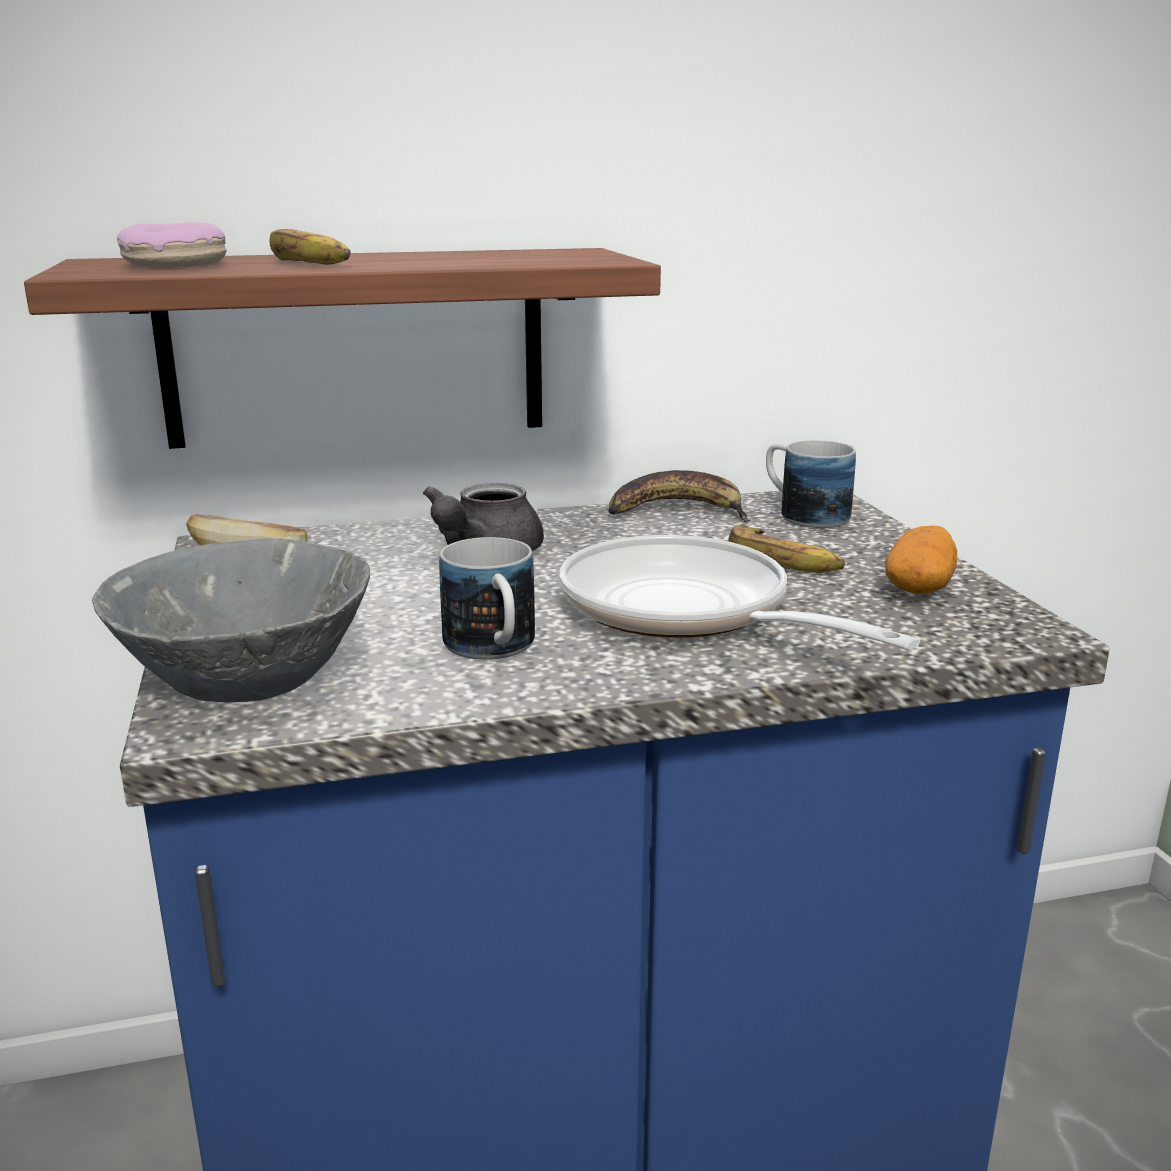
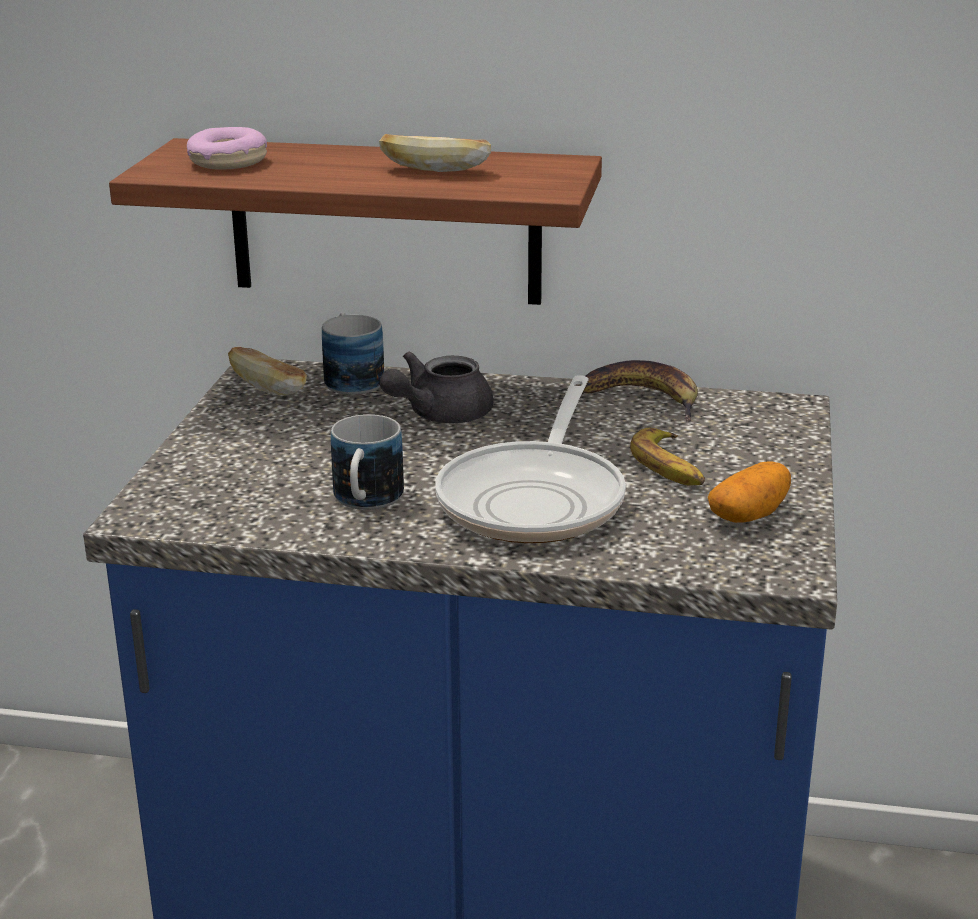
camera: 25 degrees right, 5 degrees up
(245, 677) = (192, 488): grey bowl -> none
(317, 261) = (330, 167): banana -> none
(449, 258) = (435, 171): none -> bread
(687, 611) = (536, 498): frying pan -> frying pan turned 150 degrees counterclockwise
(802, 514) = (748, 422): mug -> mug (351, 378)

